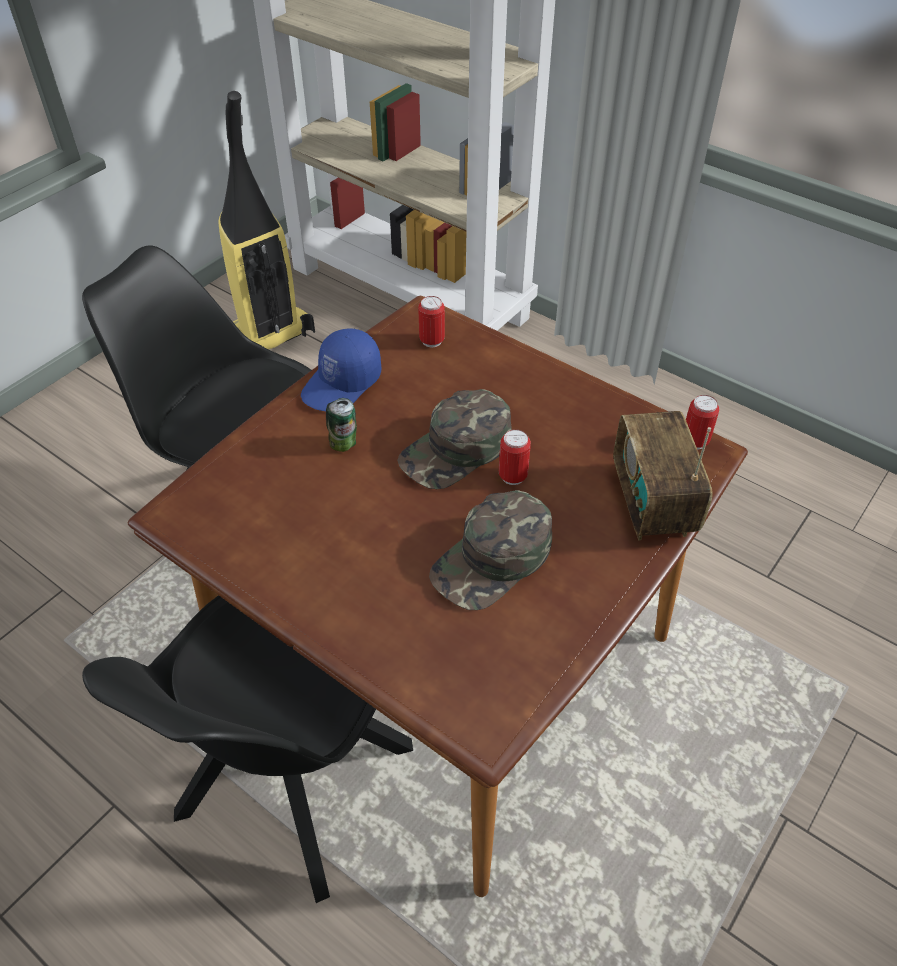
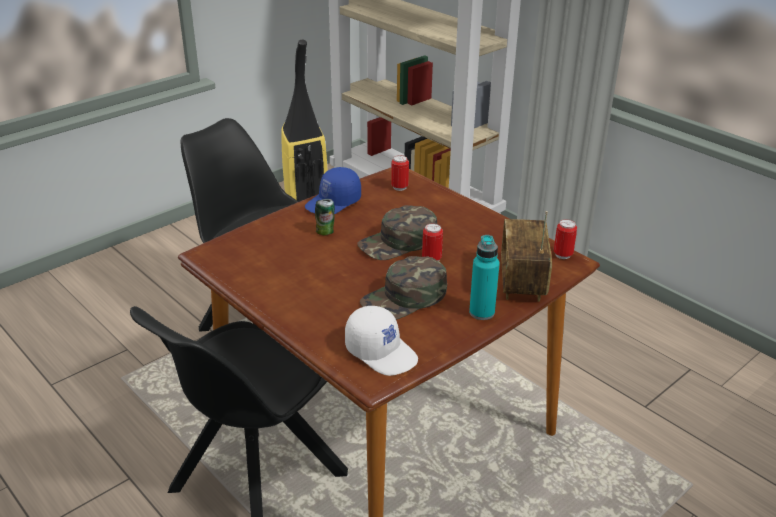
camera: 10 degrees right, 15 degrees down
(486, 674) = (382, 352): none -> white cap
(610, 571) = (482, 312): none -> turquoise bottle

